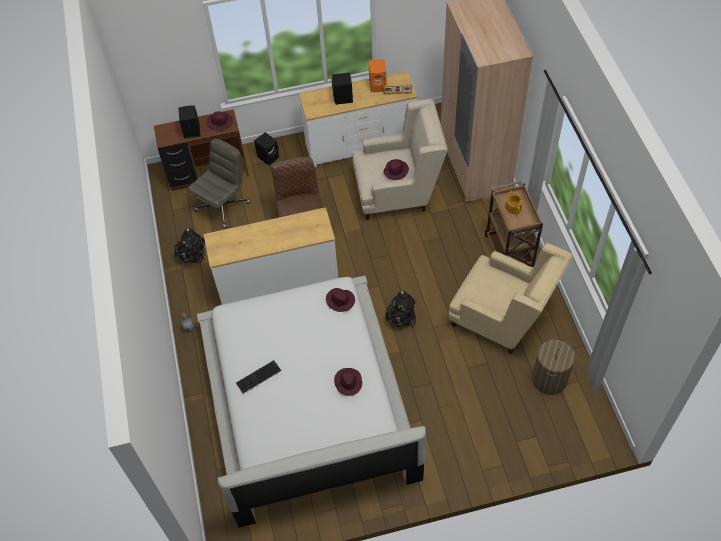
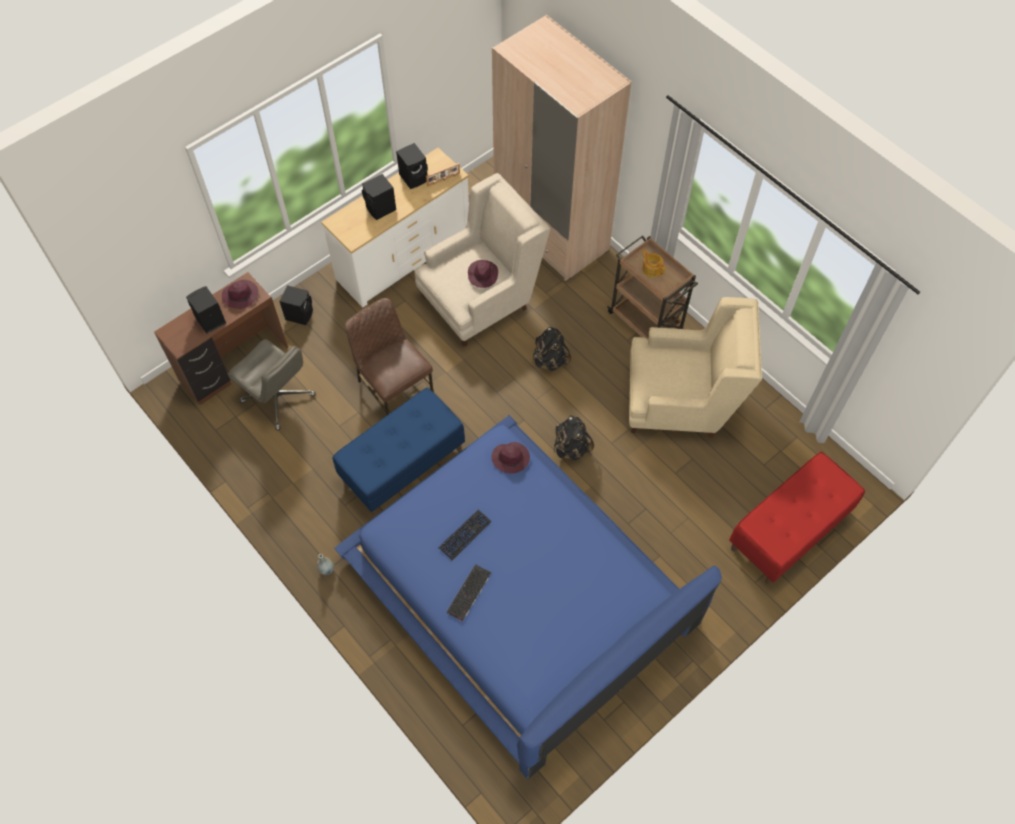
camera: 30 degrees left, 5 degrees up
(193, 256) = (277, 477): black backpack -> black backpack (550, 360)
(223, 206) = (278, 398): grey office chair -> grey office chair turned 120 degrees clockwise
(278, 282) = (402, 465): white dresser -> blue bench
(278, 338) = (464, 535): none -> keyboard
(306, 399) = (518, 591): white bed -> blue bed
(348, 382) = (576, 551): purple hat -> none
(378, 85) = (414, 177): orange speaker -> black speaker
(530, 446) = (788, 531): none -> red bench
(549, 380) = (767, 449): laundry basket -> none

